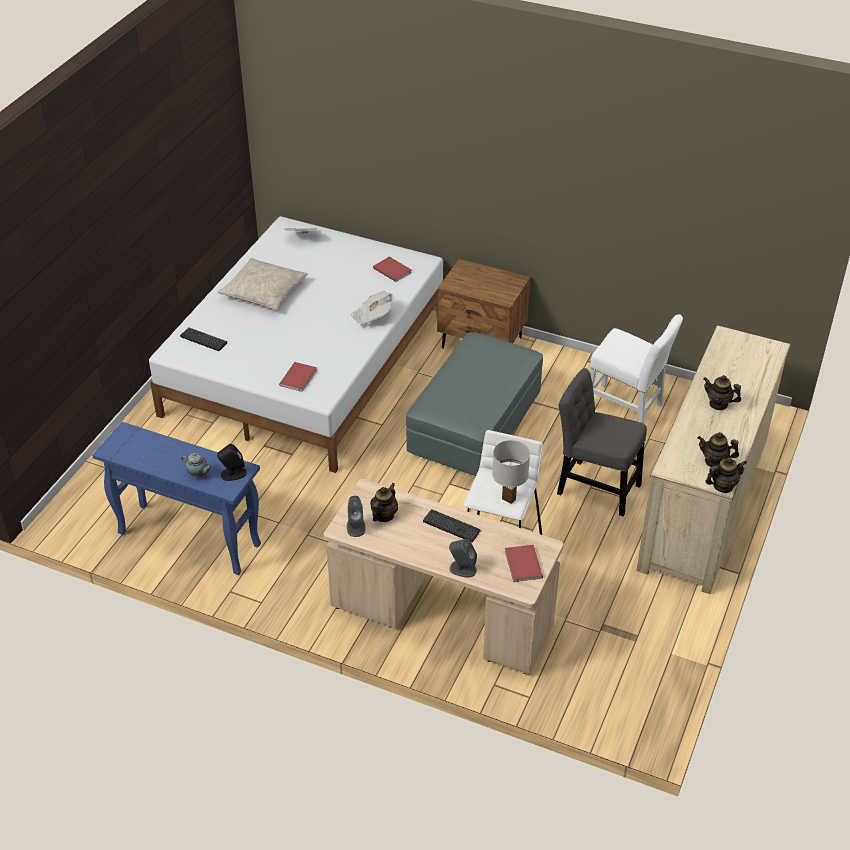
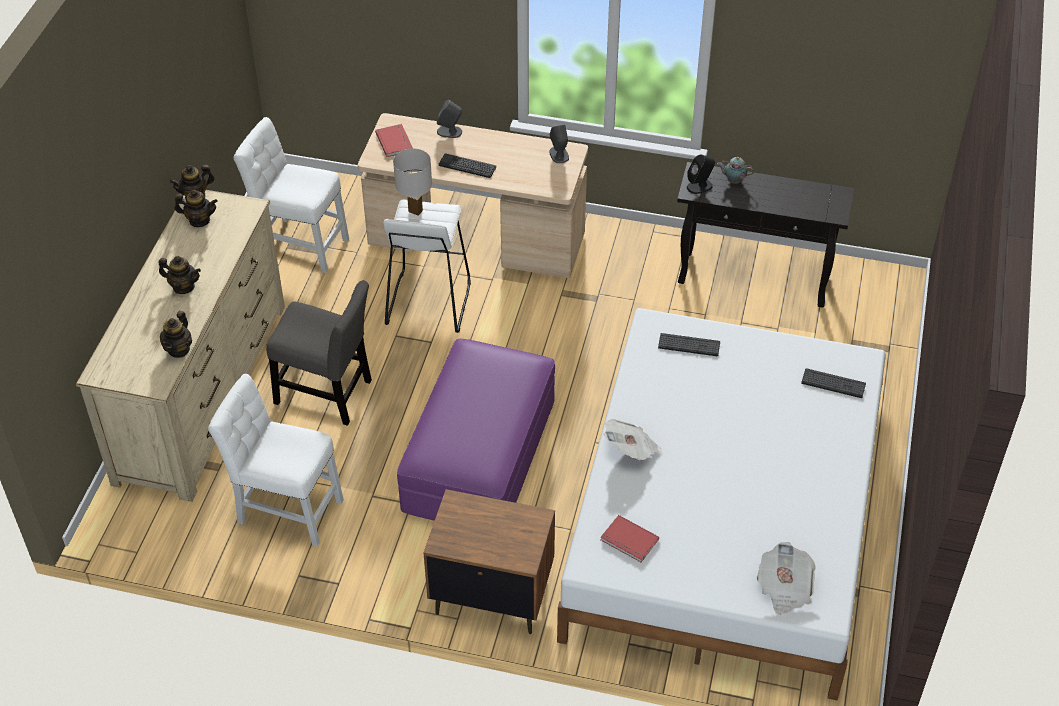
camera: 170 degrees right, 5 degrees up
(188, 539) = (755, 279): blue console table -> black console table
(263, 291) = (796, 473): beige pillow -> none
(299, 378) = (689, 345): red book -> keyboard
(384, 515) = (535, 168): teapot -> teapot (179, 349)
(474, 424) = (479, 458): grey ottoman -> purple ottoman
(624, 637) = (299, 244): none -> white chair

